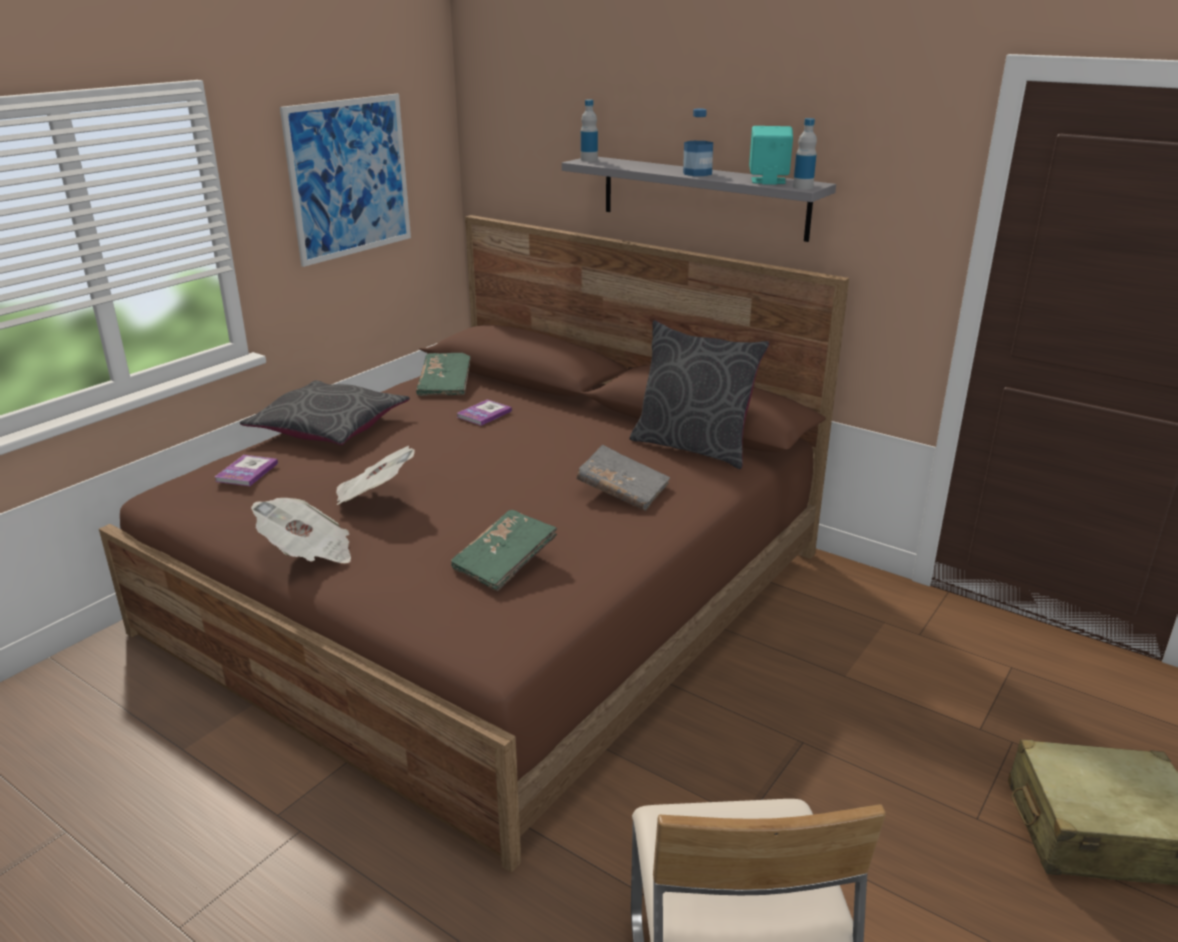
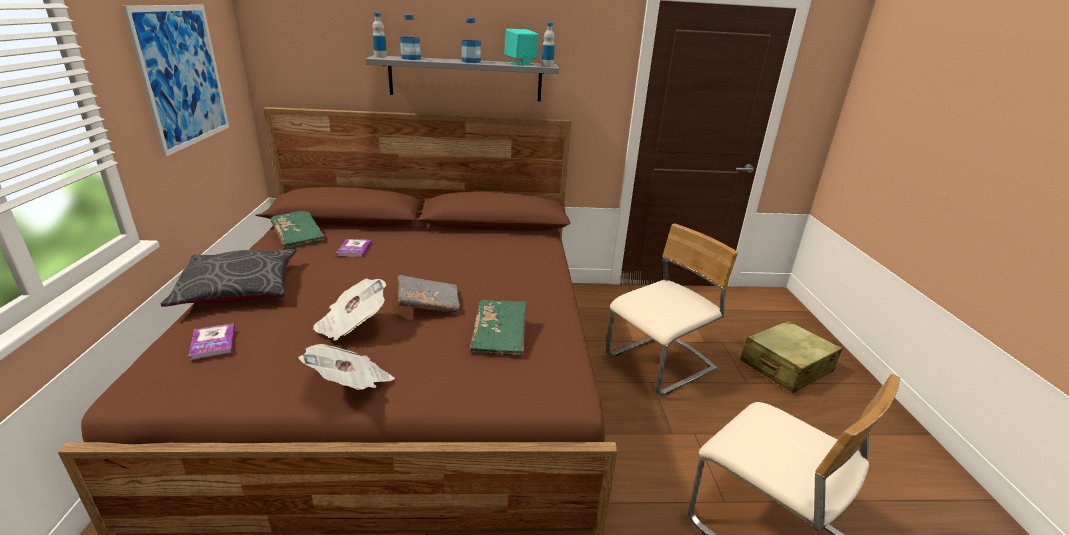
camera: 40 degrees left, 0 degrees up
(622, 164) = (411, 58): none -> bottle
(622, 490) = (506, 271): grey book -> grey book (428, 304)
(693, 446) = (509, 236): grey pillow -> none
(849, 726) = (660, 364): none -> beige chair

